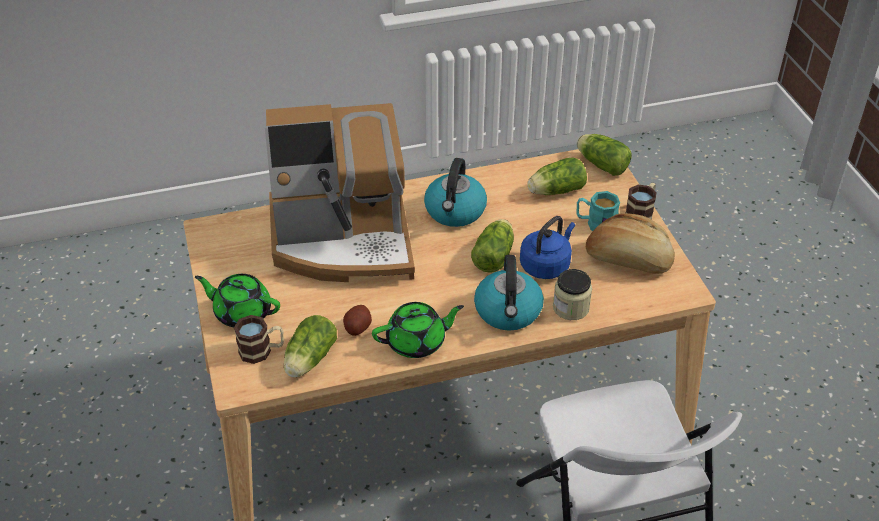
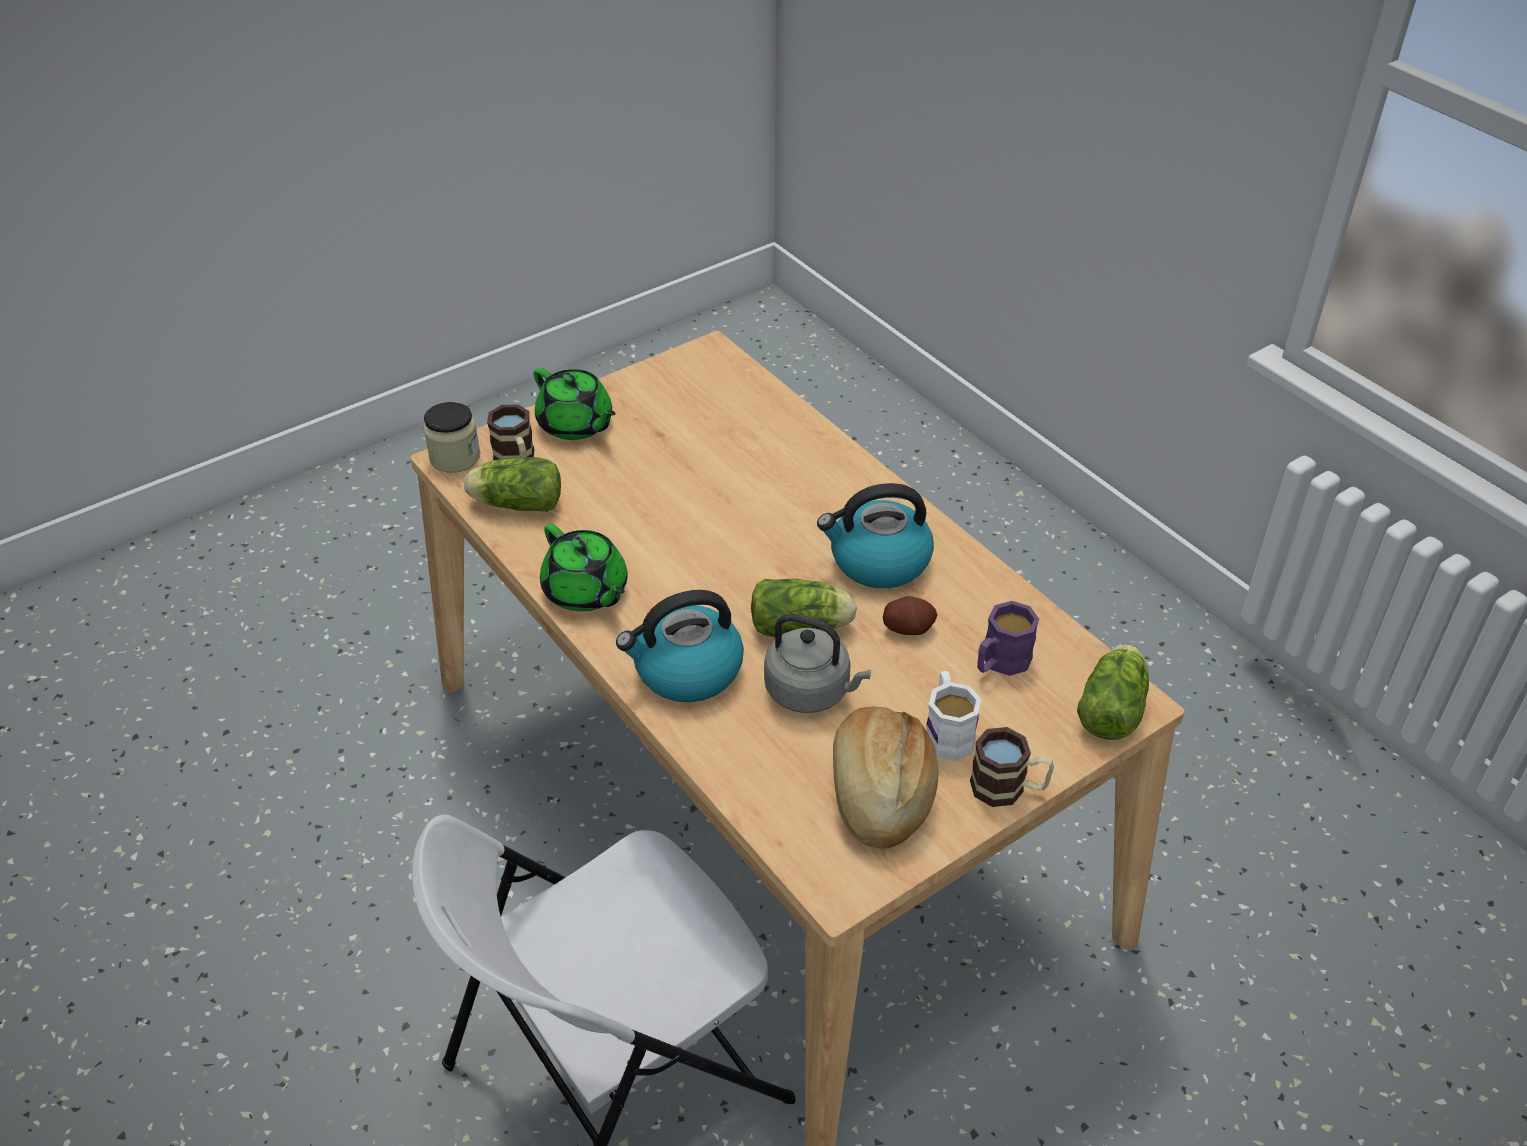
camera: 70 degrees right, 0 degrees up
(242, 312) = (576, 425): green teapot -> green teapot turned 135 degrees clockwise
(343, 240) = (752, 470): coffee machine -> none
(357, 327) = (590, 529): potato -> potato (908, 628)
(546, 265) = (811, 691): blue kettle -> grey kettle
(555, 191) = (1000, 663): lettuce -> purple mug
(571, 308) = (728, 741): jar -> jar (455, 457)
(595, 223) = (947, 731): turquoise mug -> white mug

